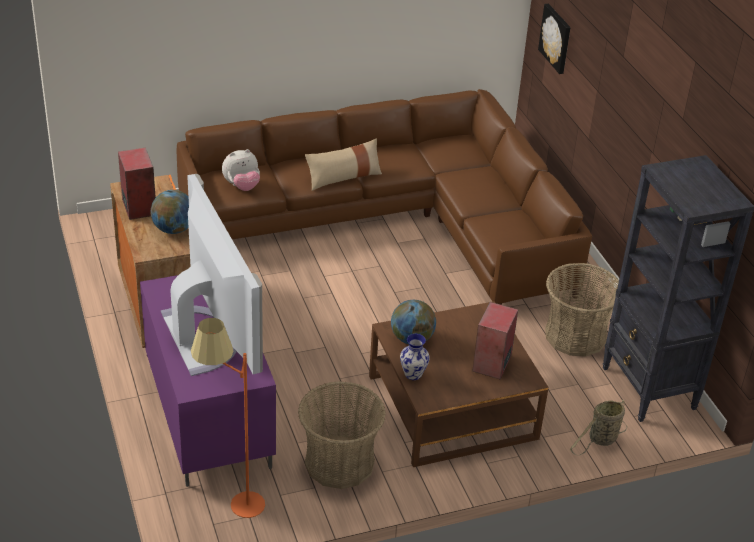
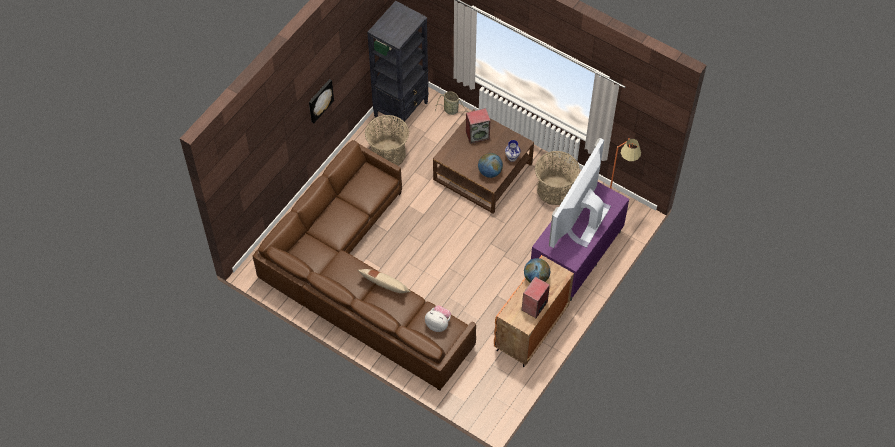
camera: 125 degrees left, 20 degrees up
(556, 38) = (249, 179): picture -> picture (320, 100)

